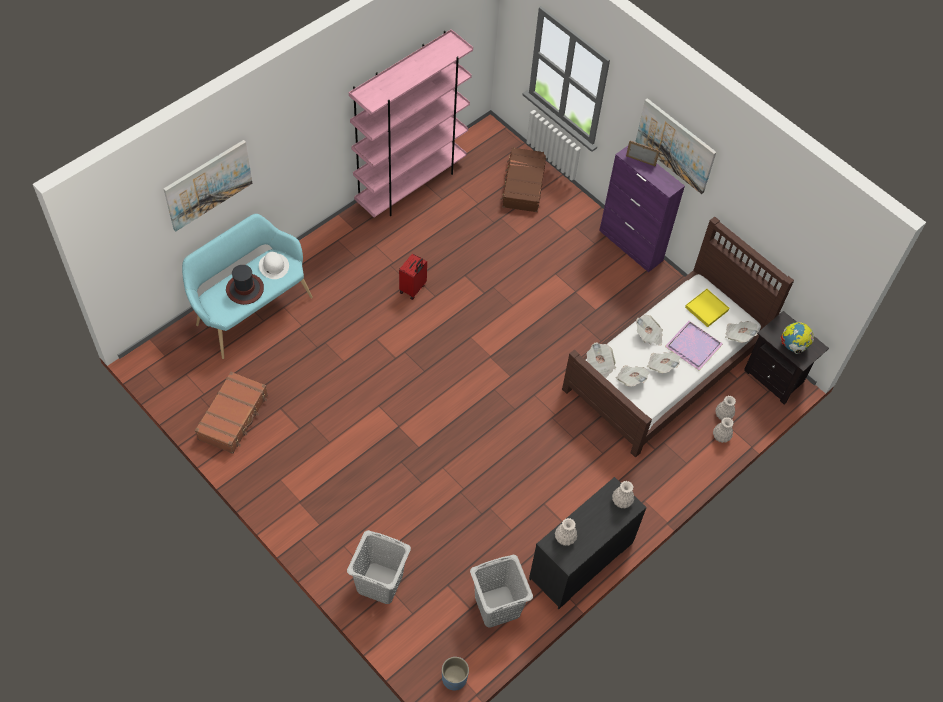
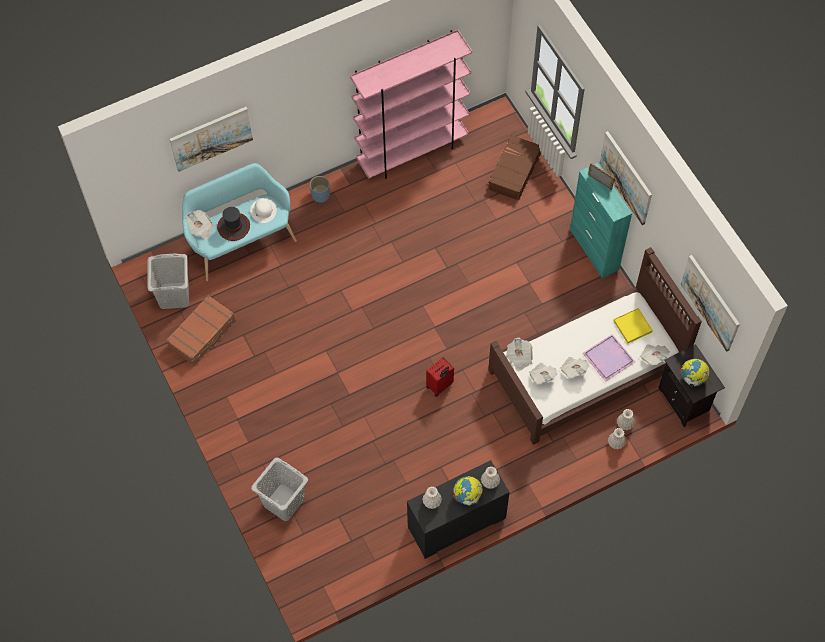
camera: 20 degrees right, 5 degrees up
(413, 289) = (386, 251): red suitcase -> red suitcase (440, 386)
(454, 678) = (321, 594): blue planter -> blue planter (320, 195)
(497, 607) = (374, 544): grey laundry basket -> grey laundry basket (174, 296)
(602, 522) = (467, 496): none -> globe
(631, 246) = (594, 250): purple cabinet -> turquoise cabinet
(648, 335) = (571, 340): newspaper -> newspaper (200, 228)
(808, 253) = (710, 302): none -> picture

